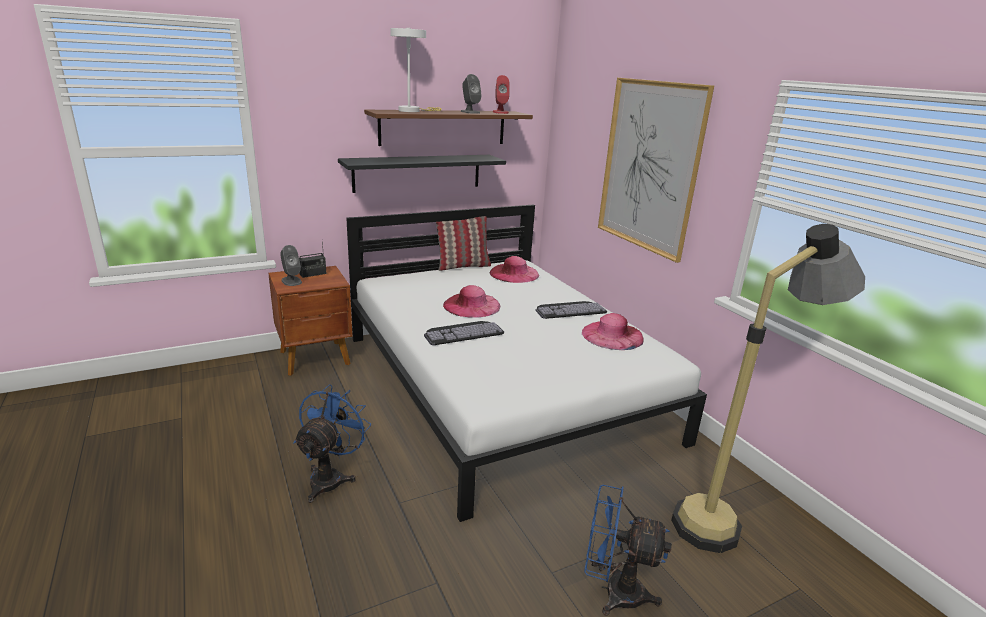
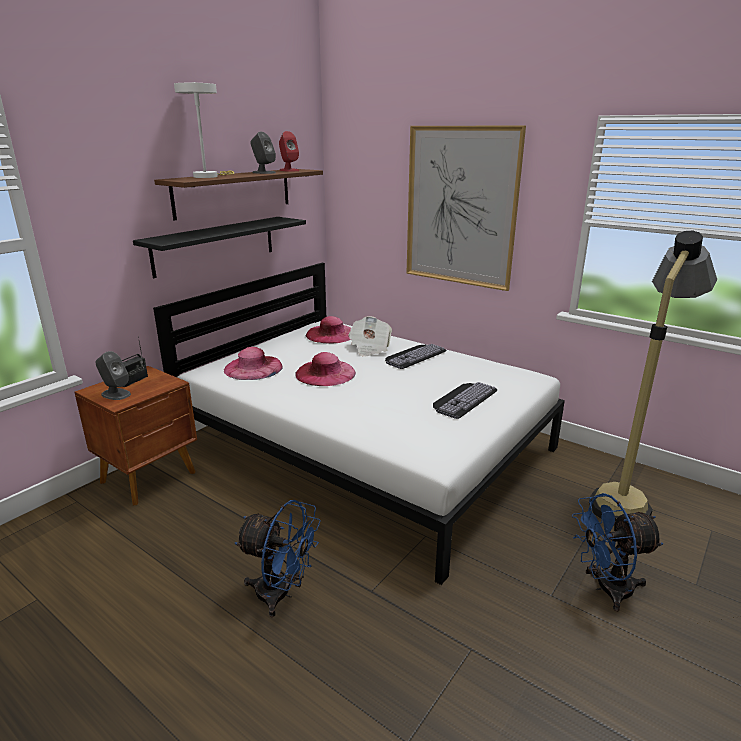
camera: 25 degrees left, 0 degrees up
(331, 477) = (281, 594): blue fan -> blue fan turned 120 degrees clockwise
(462, 266) = (273, 338): pillow -> none
(463, 332) = (345, 400): keyboard -> keyboard (463, 399)
(535, 293) = (370, 348): none -> newspaper
(612, 335) = (471, 369): pink hat -> pink hat (253, 367)

